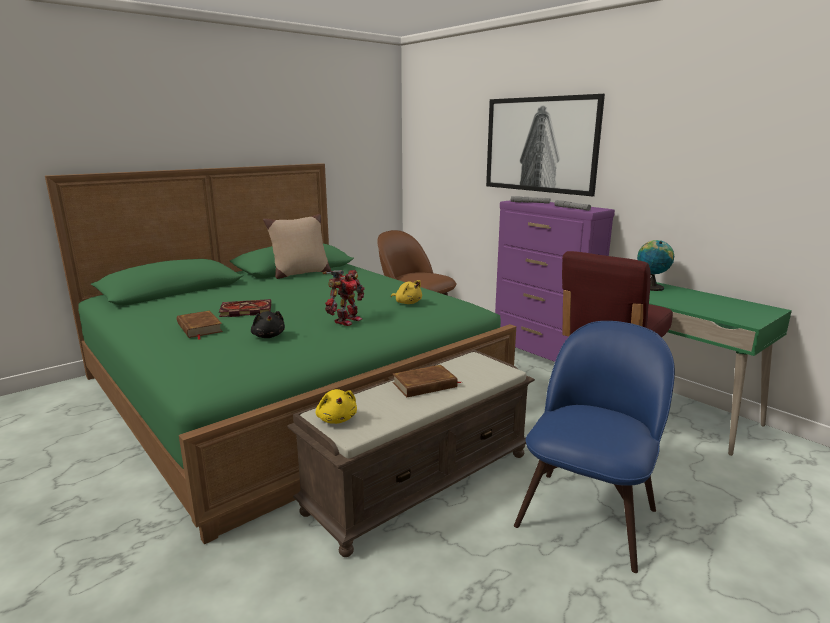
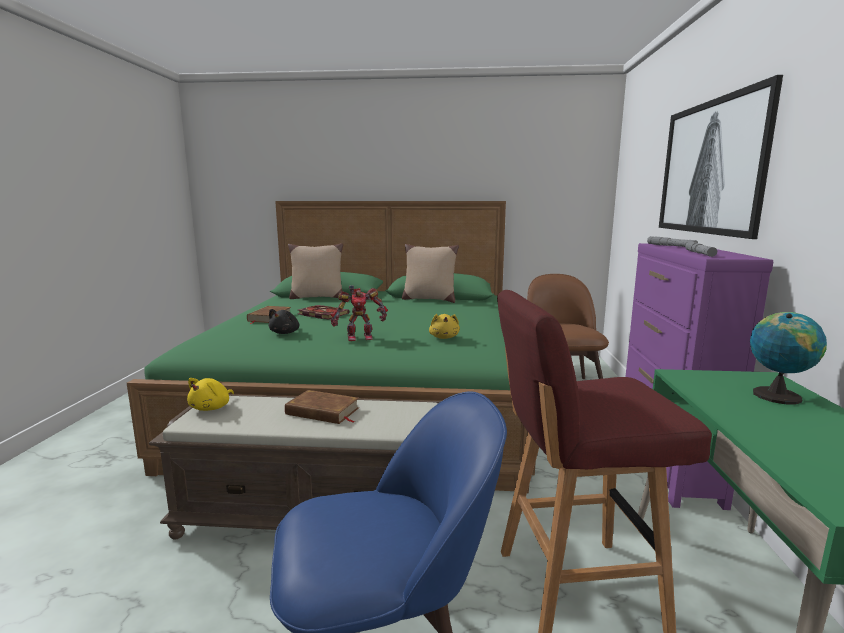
camera: 45 degrees right, 5 degrees down
(177, 296) = (317, 297): none -> beige pillow

